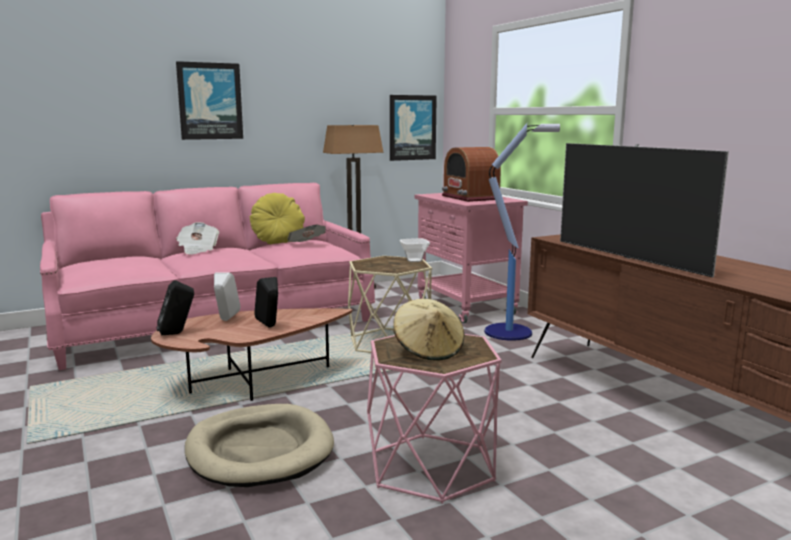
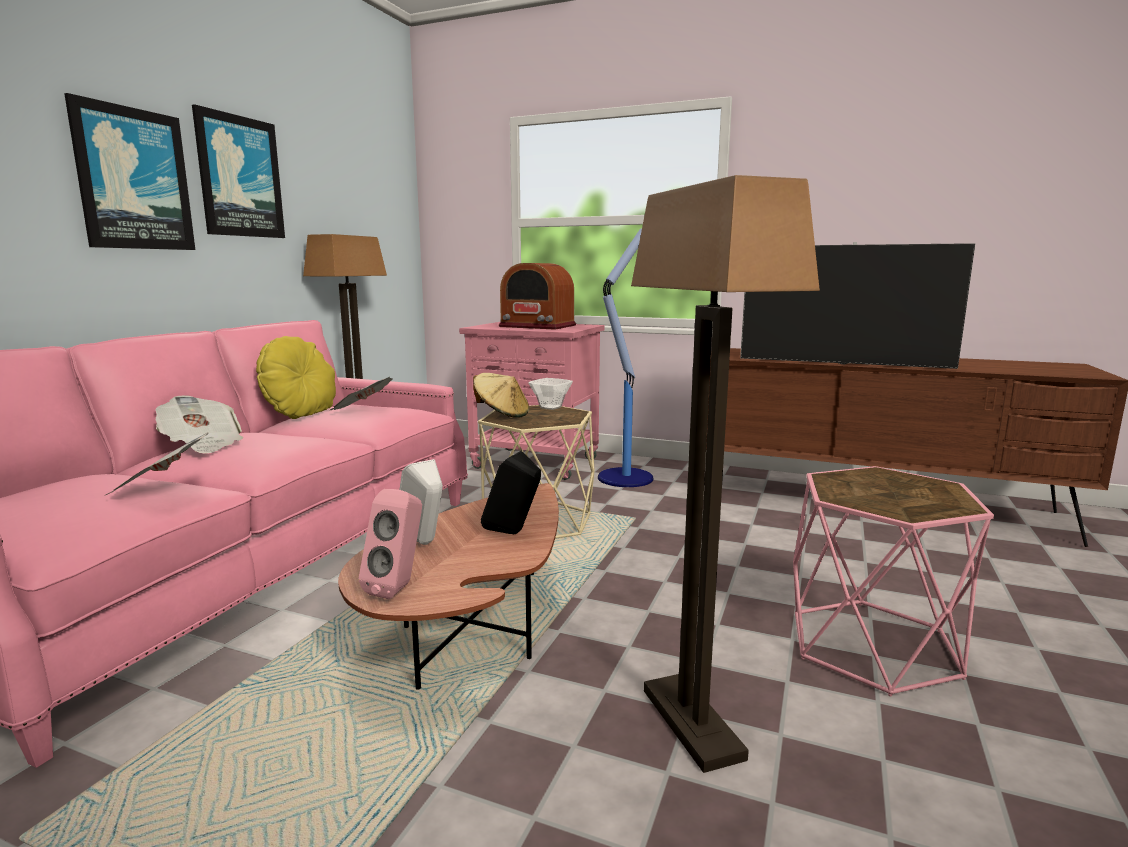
camera: 40 degrees left, 0 degrees up
(140, 266) = (161, 488): none -> newspaper
(177, 333) = (398, 588): black speaker -> pink speaker
(260, 450) = (690, 723): beige dog bed -> floor lamp
(412, 127) = (393, 244): picture -> picture (239, 177)
(428, 350) = (896, 494): beige hat -> beige hat (501, 414)

